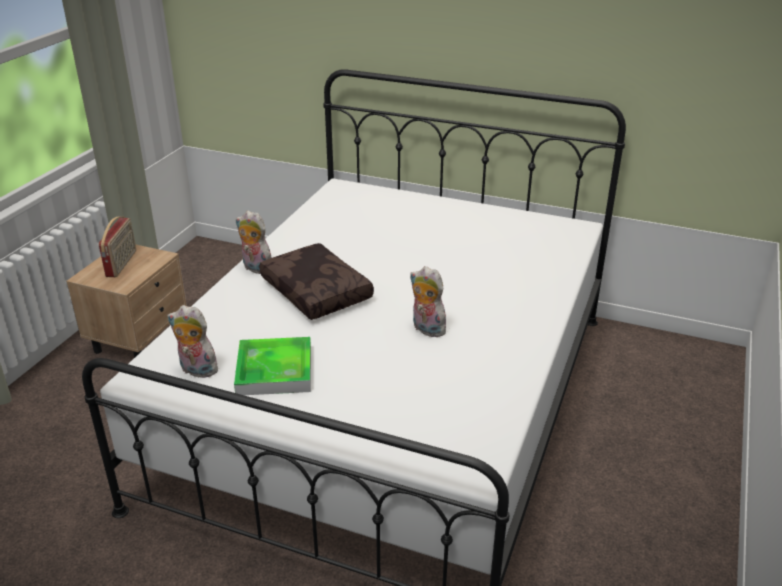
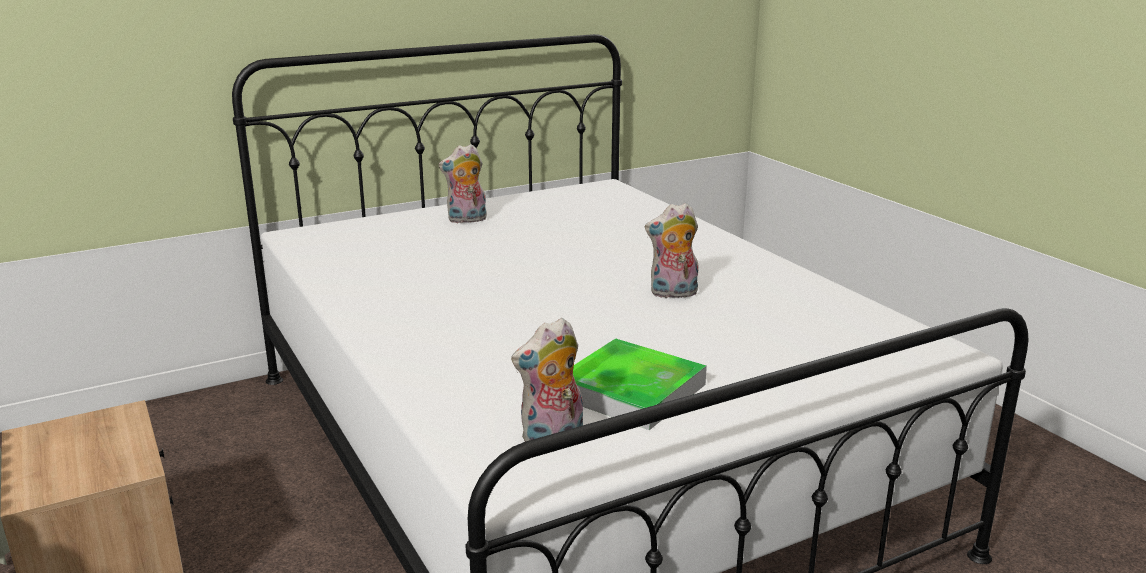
camera: 50 degrees left, 10 degrees down
(122, 264) = (70, 450): radio -> none
(255, 268) = (377, 331): plush toy -> plush toy (466, 220)
(318, 291) = (502, 316): brown pillow -> none

